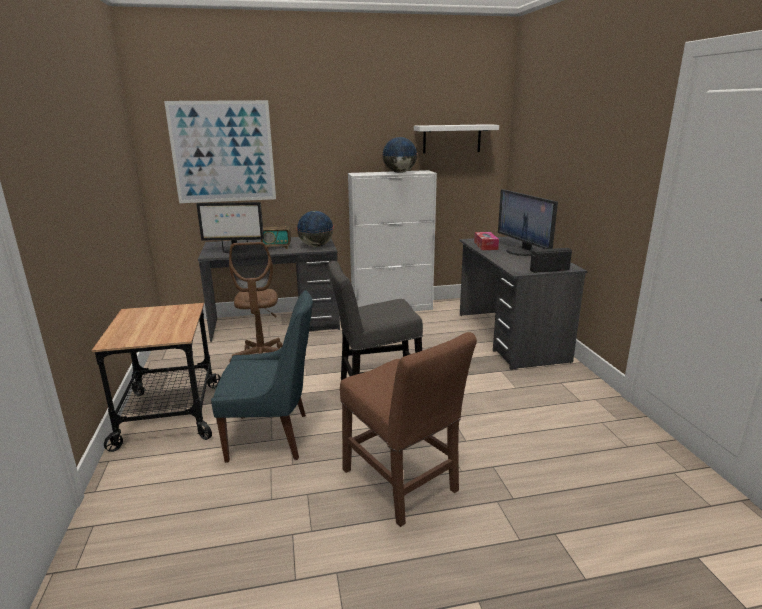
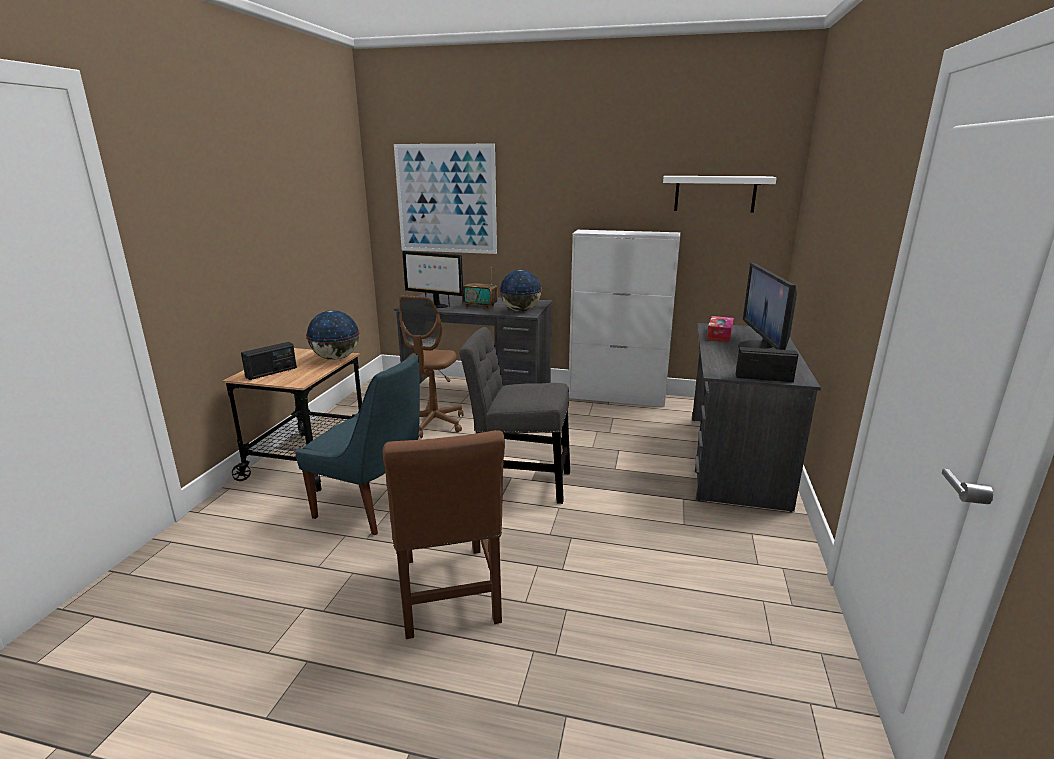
camera: 25 degrees right, 0 degrees up
(137, 334) = (271, 372): none -> radio
(399, 172) = (635, 233): globe -> globe (335, 358)

